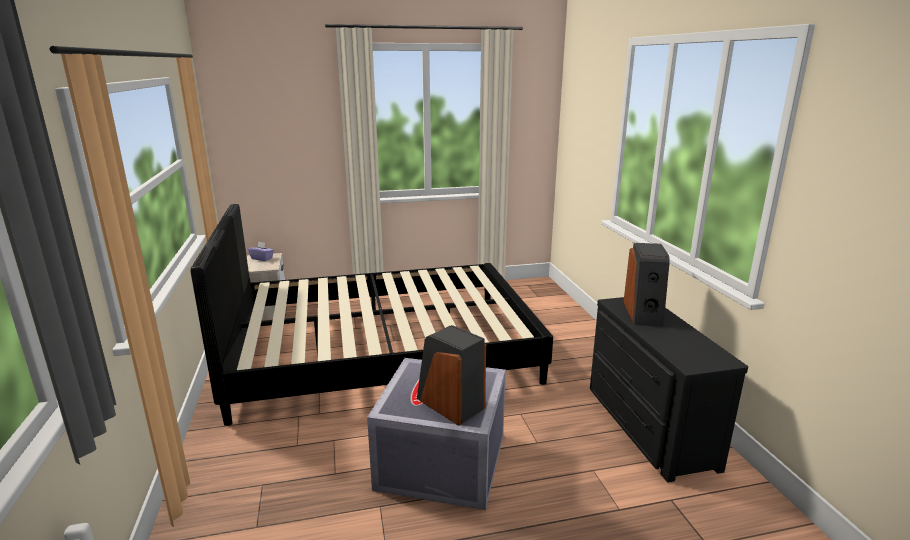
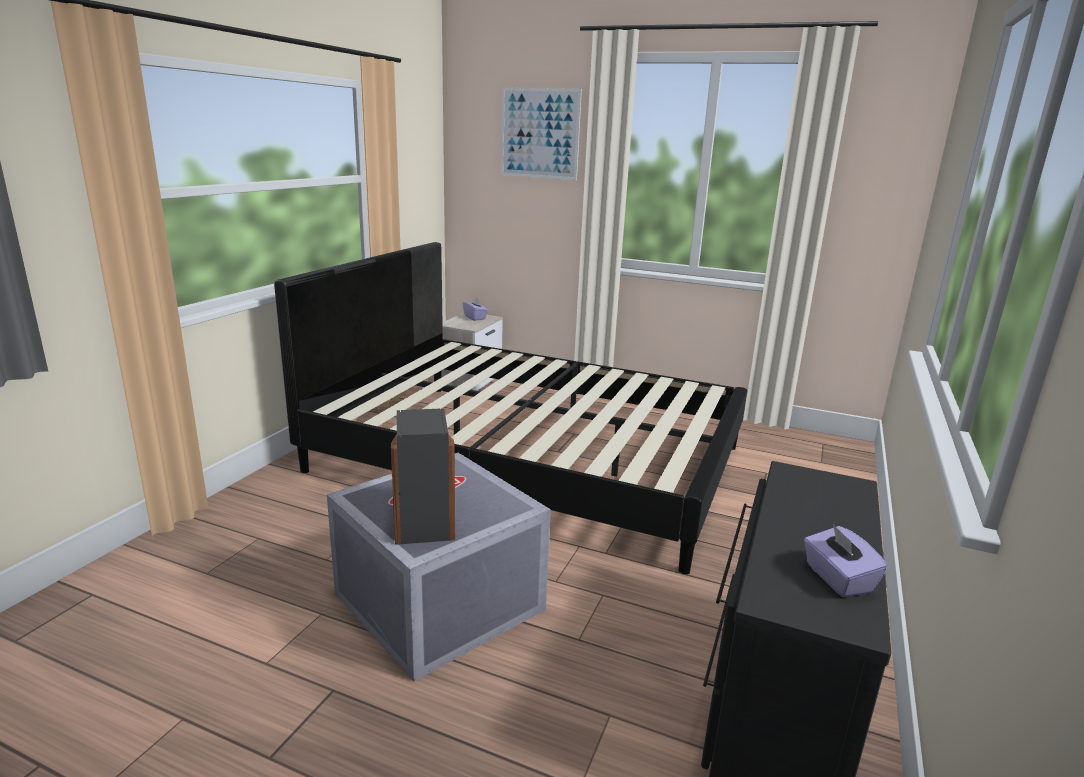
camera: 35 degrees right, 0 degrees up
(295, 105) = (539, 133): none -> picture
(644, 314) = (817, 503): speaker -> none
(696, 345) = (837, 579): none -> purple tissue box

